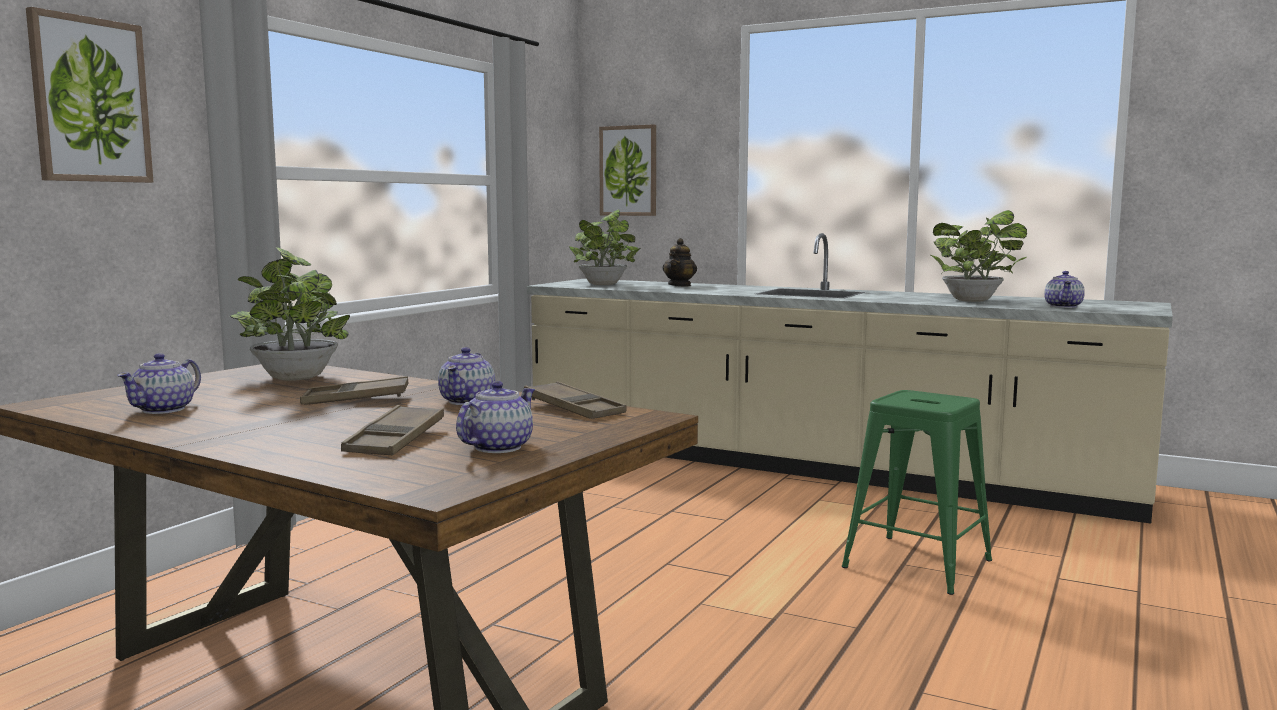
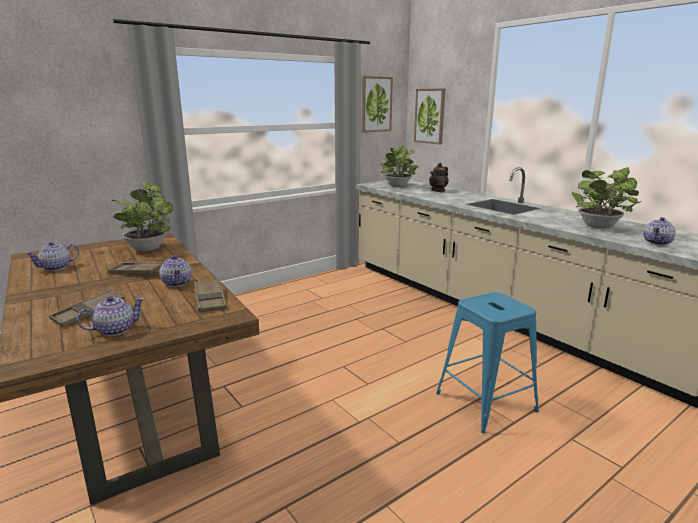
camera: 25 degrees right, 10 degrees up
(90, 100) = (78, 103): picture -> picture (376, 104)
(468, 401) = (177, 283): teapot -> teapot turned 60 degrees counterclockwise
(916, 564) = (485, 402): green stool -> blue stool

